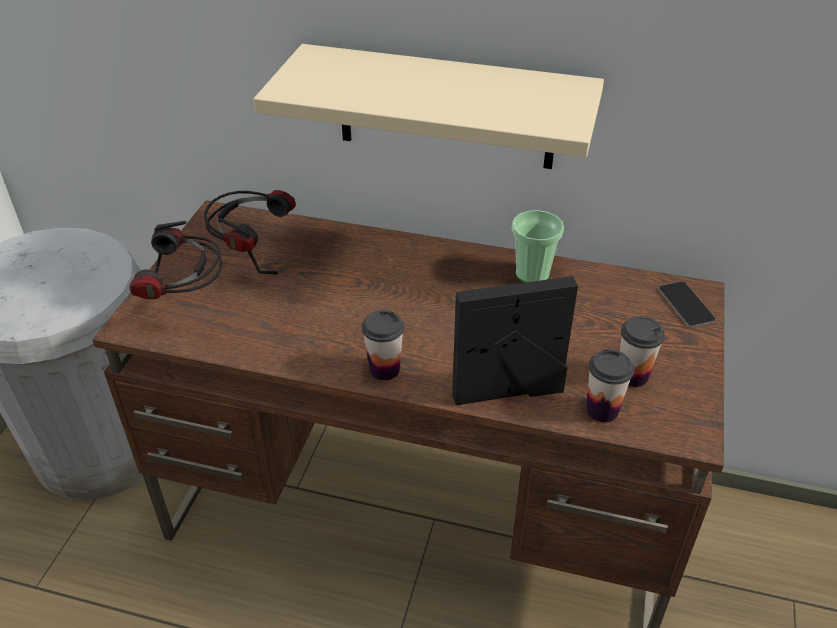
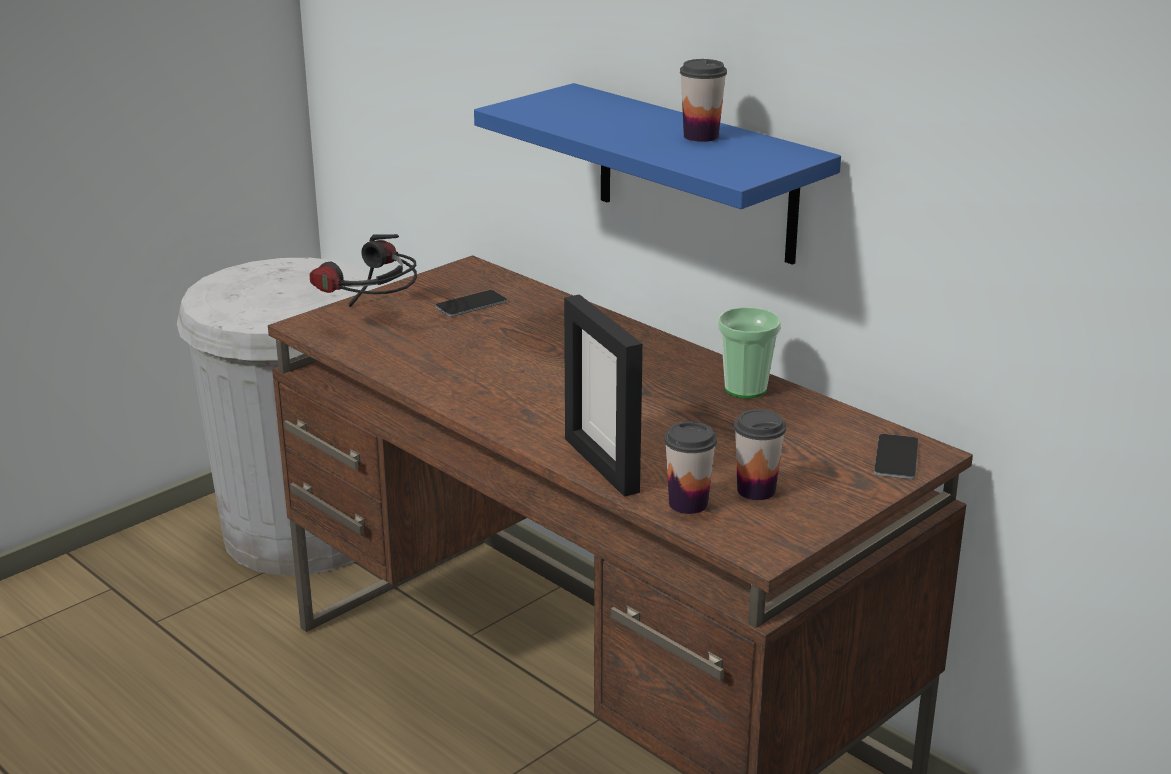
camera: 30 degrees right, 15 degrees down
(253, 255) = (471, 304): headphones -> phone
(384, 369) = (502, 414): cup -> cup (701, 136)
(446, 108) = (696, 173): beige shelf -> blue shelf
(507, 393) = (604, 464): picture frame -> picture frame turned 135 degrees counterclockwise

